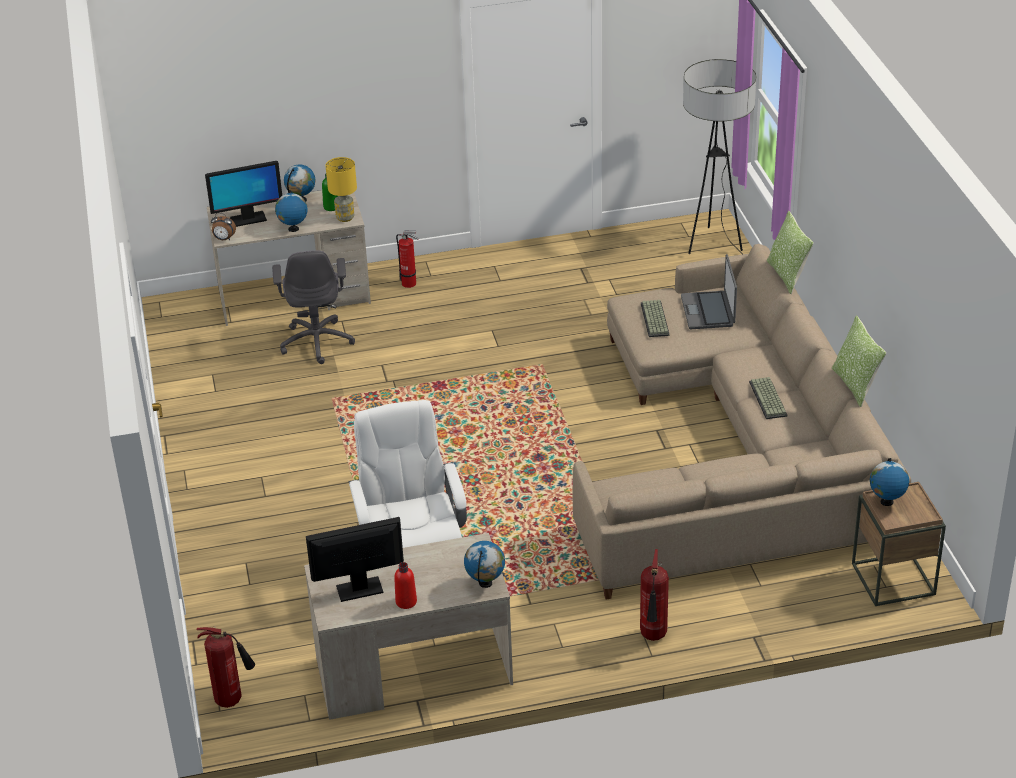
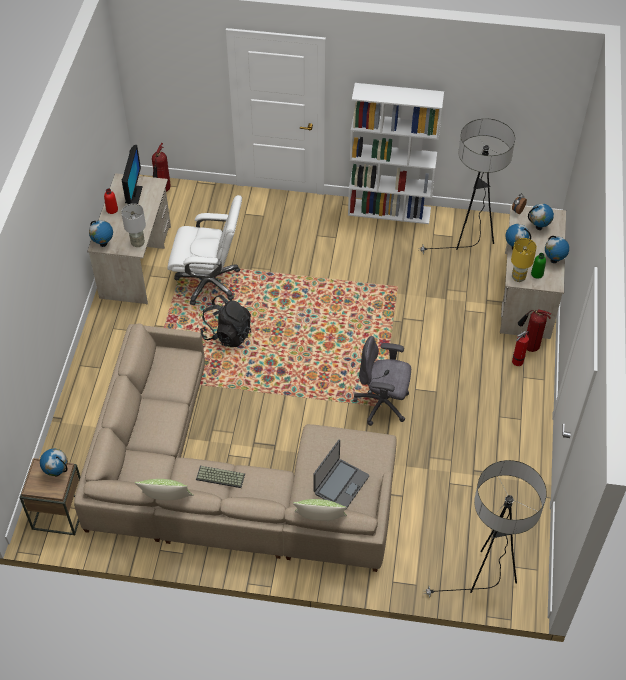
camera: 110 degrees right, 15 degrees up
(183, 440) = (390, 211): none -> white bookcase
(216, 358) = (469, 241): none -> floor lamp
(248, 219) = (538, 227): monitor -> globe
(317, 341) = (466, 294): grey office chair -> grey office chair (383, 404)
(463, 547) = (137, 243): none -> grey table lamp
(503, 525) = (227, 334): none -> black backpack
(653, 637) = (93, 371): fire extinguisher -> fire extinguisher (529, 346)
(656, 319) = (347, 448): keyboard -> none
(708, 311) = (340, 484): laptop -> laptop turned 105 degrees clockwise

